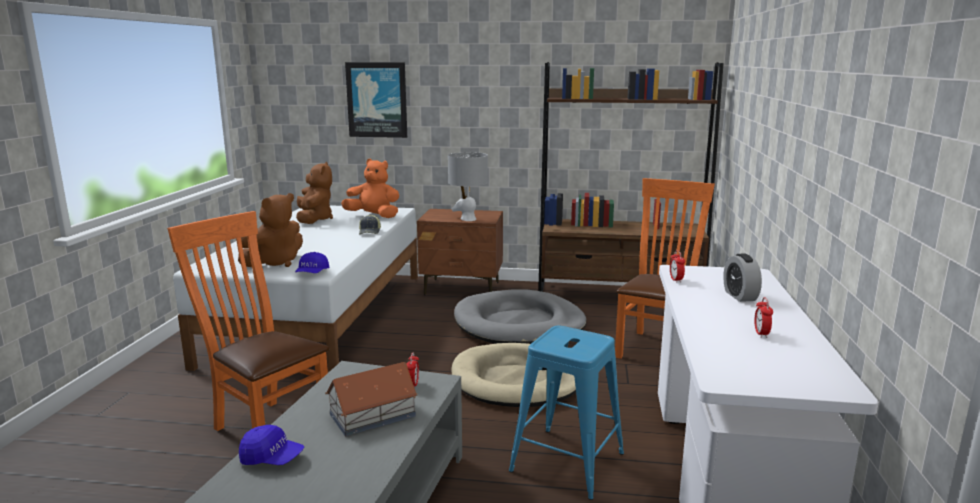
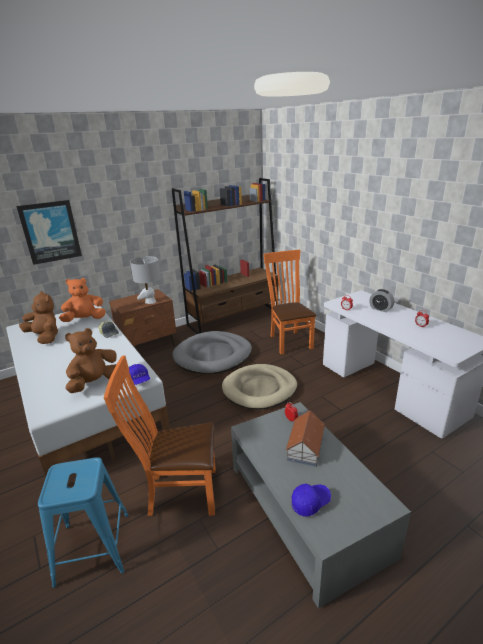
camera: 40 degrees left, 10 degrees up
(275, 263) = (95, 383): brown plush toy -> brown plush toy turned 135 degrees counterclockwise
(567, 462) = (339, 418): blue stool -> blue stool (94, 548)

